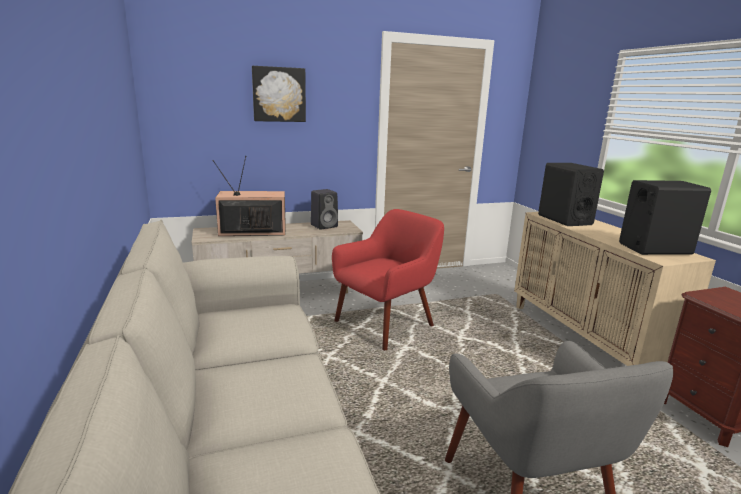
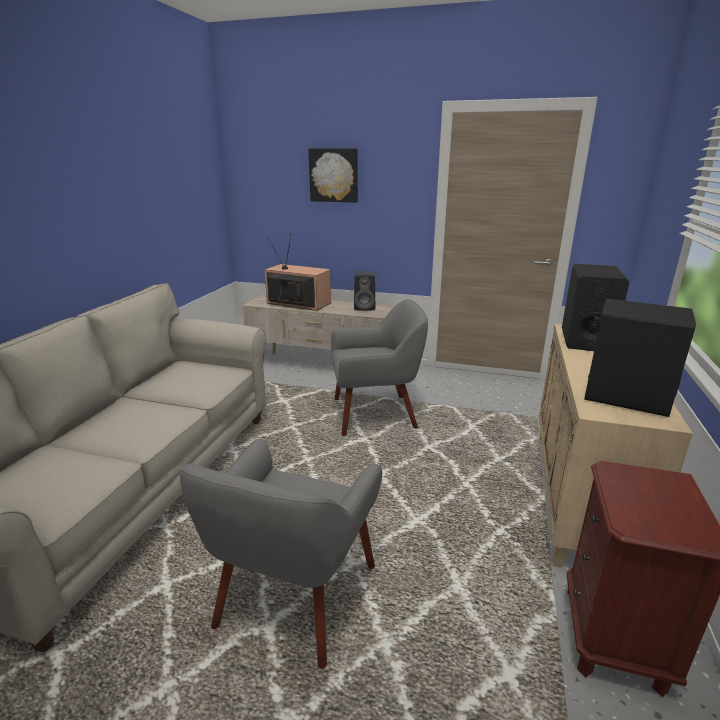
camera: 35 degrees right, 5 degrees up
(386, 324) = (376, 414): red armchair -> grey armchair

